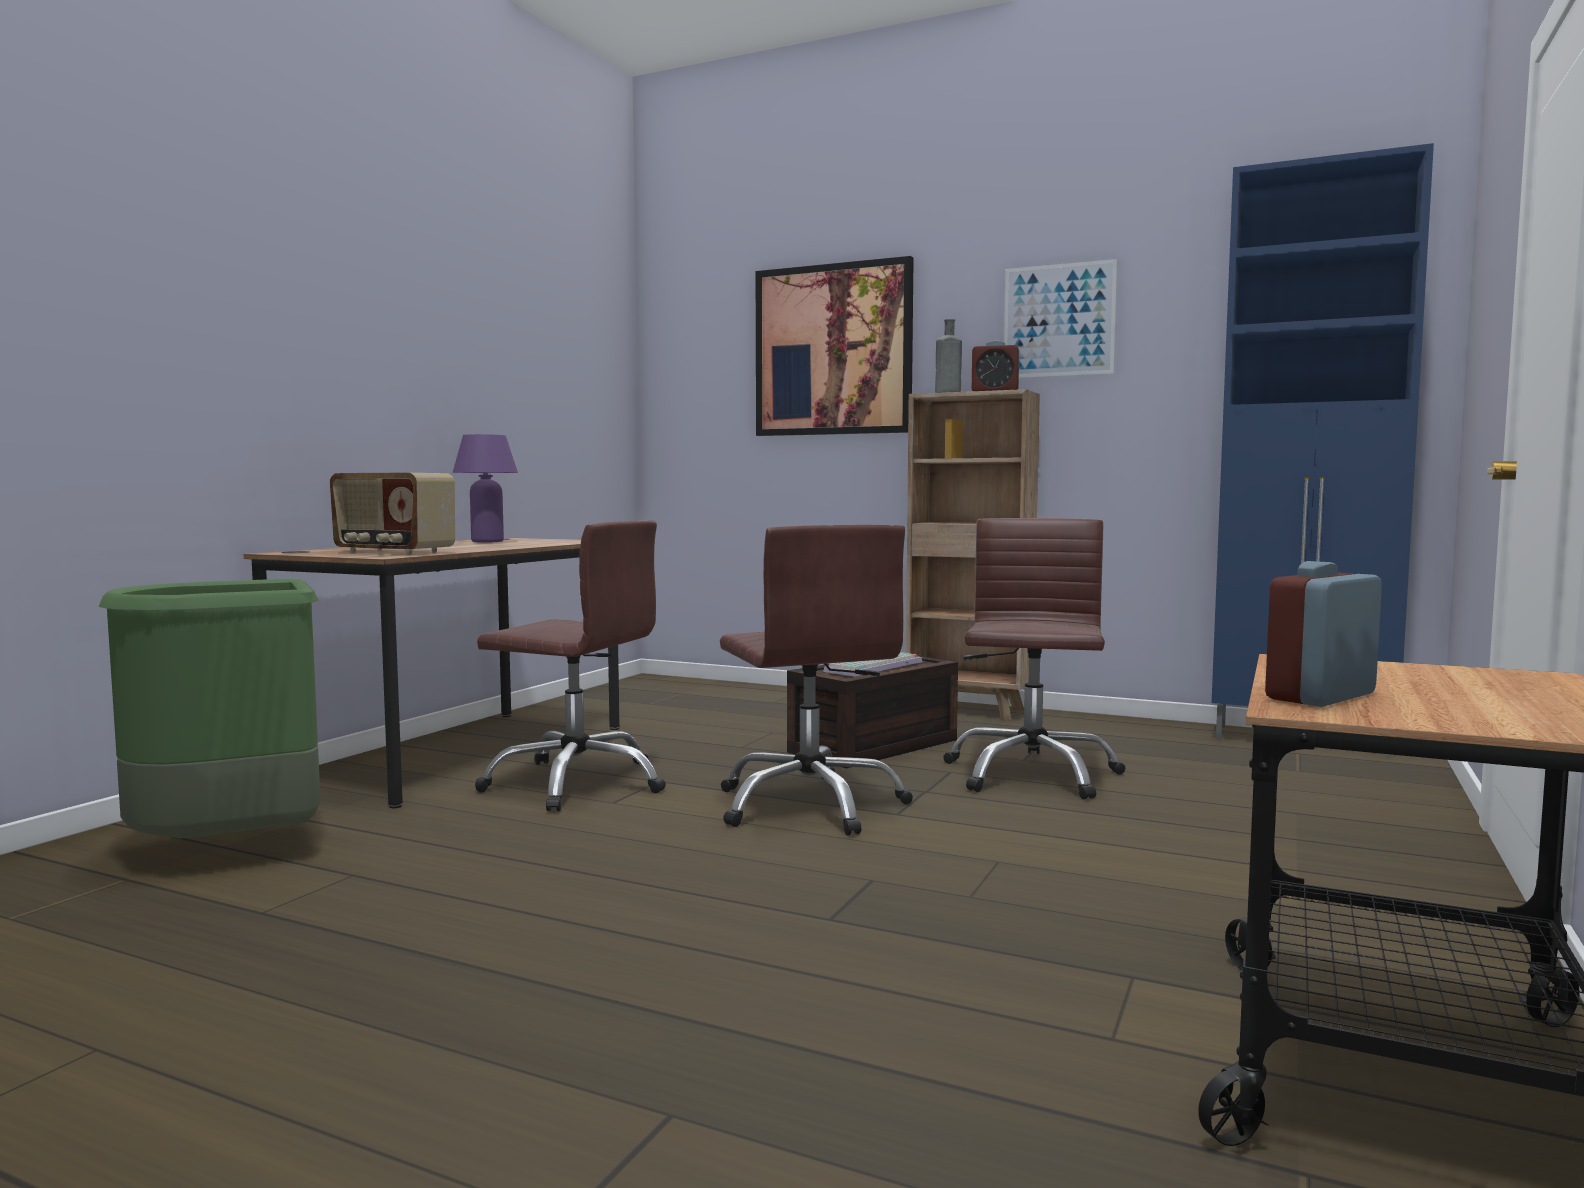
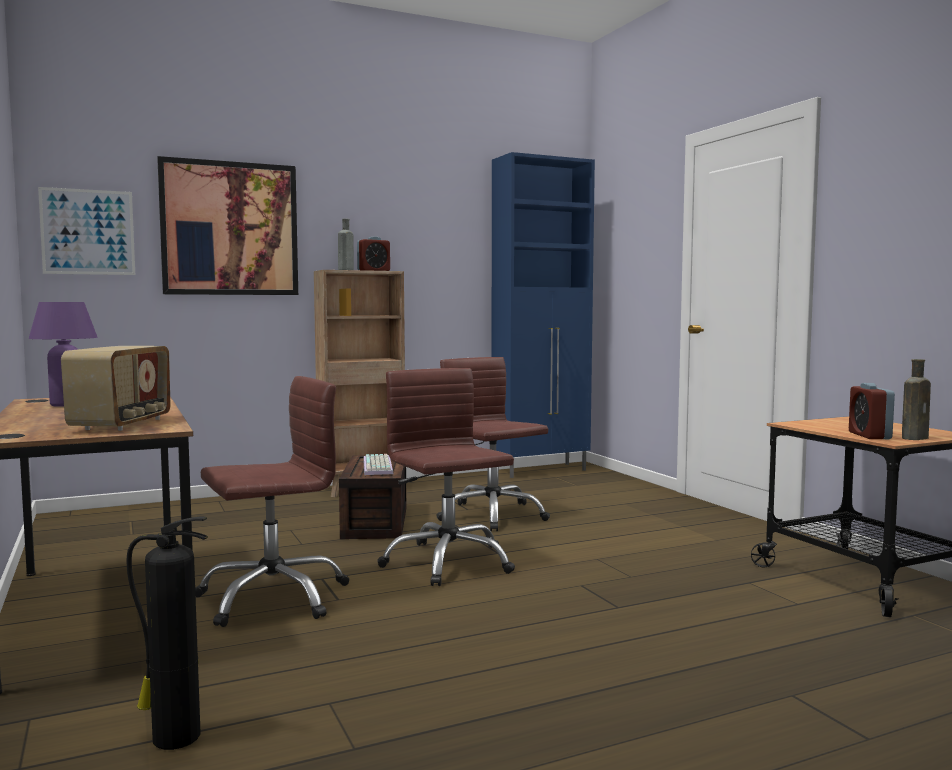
camera: 50 degrees left, 0 degrees up
(234, 851) = (173, 737): green trash can -> fire extinguisher
(393, 552) = (123, 424): radio -> radio turned 60 degrees counterclockwise
(810, 805) = (447, 562): brown office chair -> brown office chair turned 135 degrees counterclockwise
(1058, 320) = (396, 224): picture -> picture (88, 232)
(1415, 717) = (915, 438): none -> brown bottle

